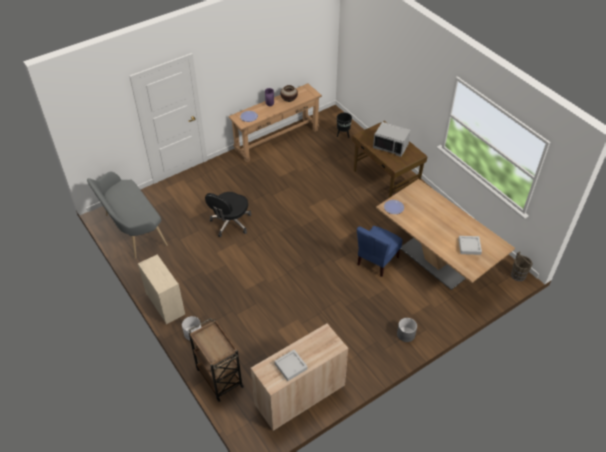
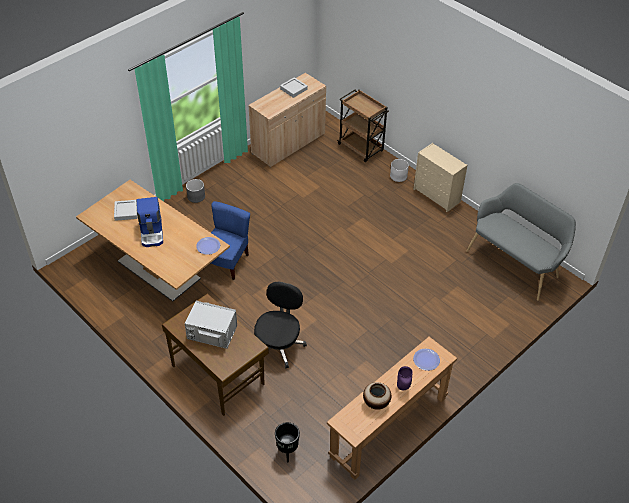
camera: 170 degrees right, 0 degrees up
(230, 223) = (406, 286): black office chair -> black office chair (279, 345)
(442, 224) = (152, 233): none -> coffee machine
(518, 275) = (67, 264): brown bucket -> none

